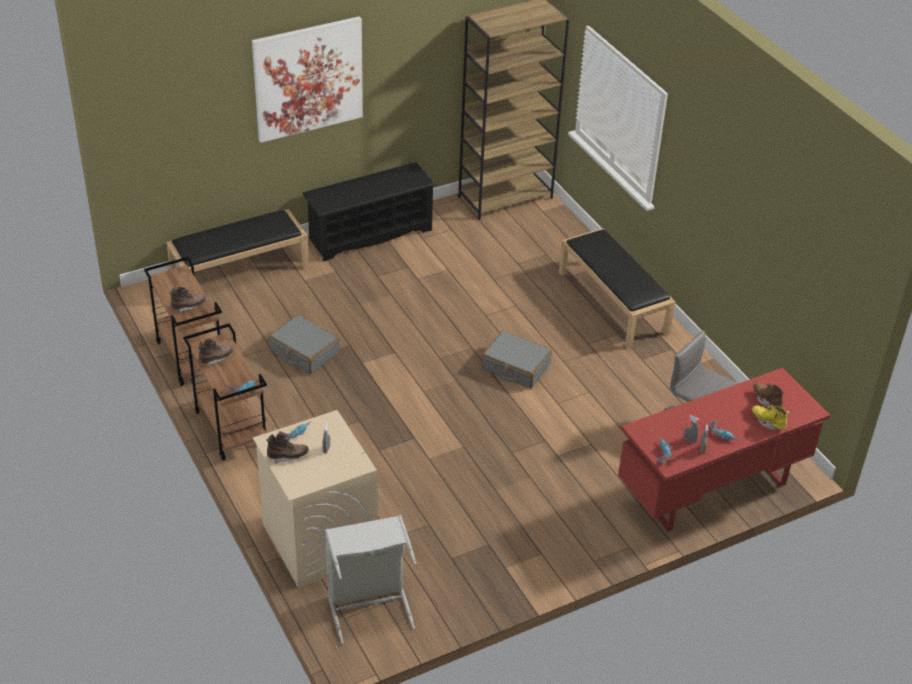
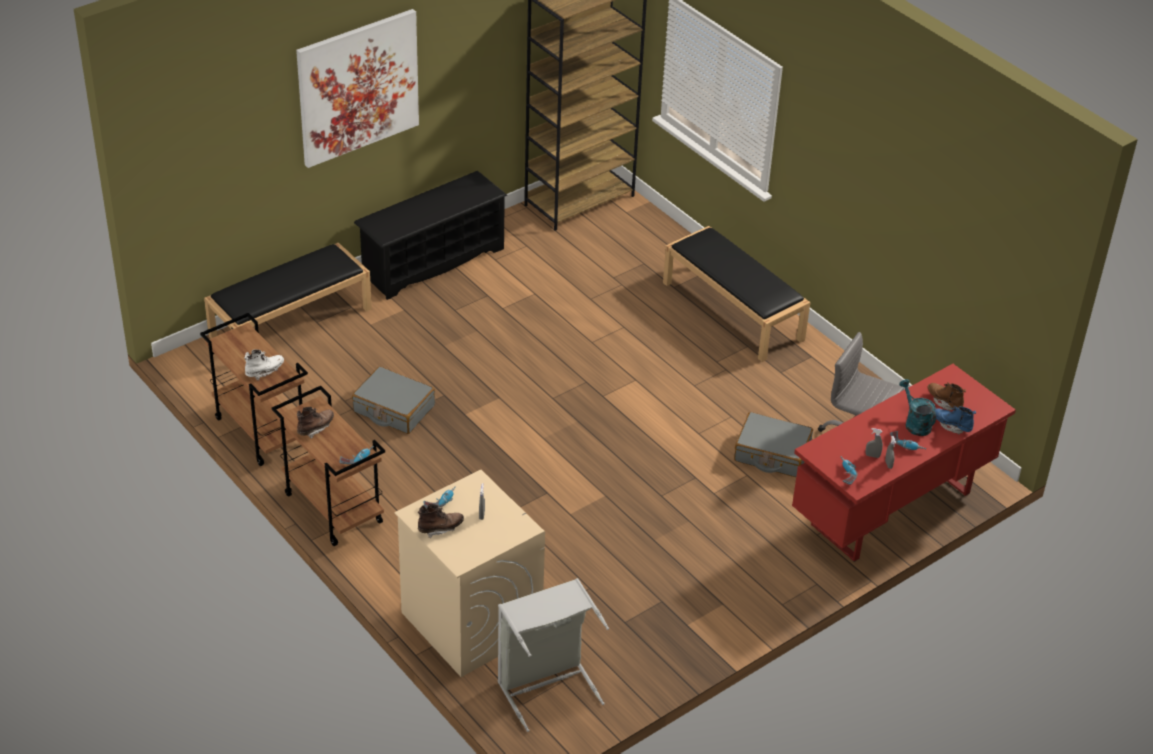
camera: 10 degrees left, 0 degrees up
(188, 306) = (264, 371): brown boot -> white boot
(515, 367) = (641, 398): grey suitcase -> grey suitcase (772, 454)
(735, 416) = (915, 423): none -> turquoise watering can
(768, 422) = (951, 425): yellow boot -> blue boot

